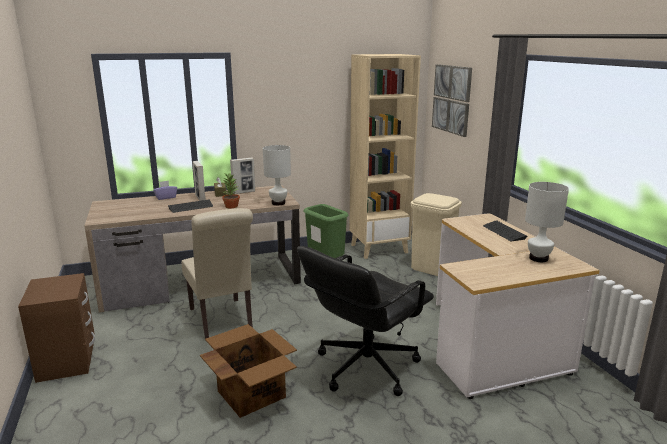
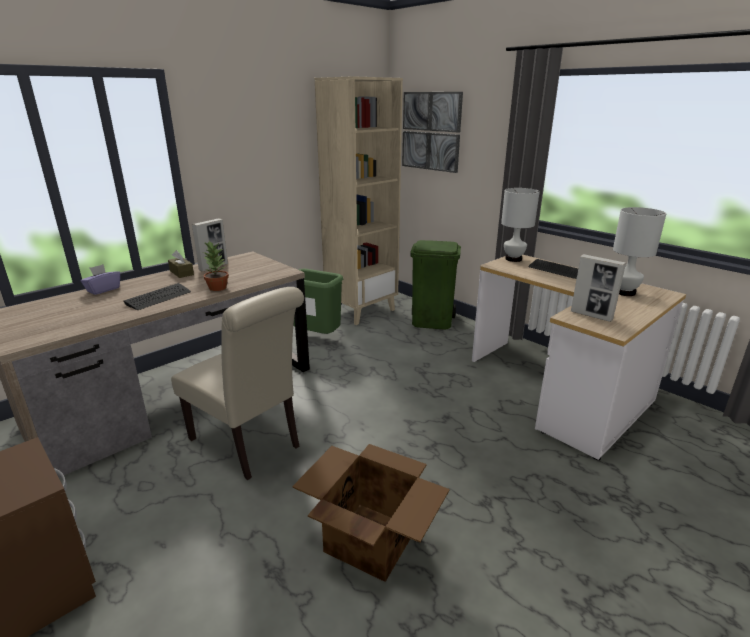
camera: 25 degrees left, 5 degrees up
(200, 198) = (159, 283): picture frame -> picture frame (591, 315)
(278, 203) = (275, 274): white table lamp -> white table lamp (513, 259)
(365, 367) = (468, 455): black office chair -> none
(432, 268) = (432, 321): beige trash can -> green trash can

